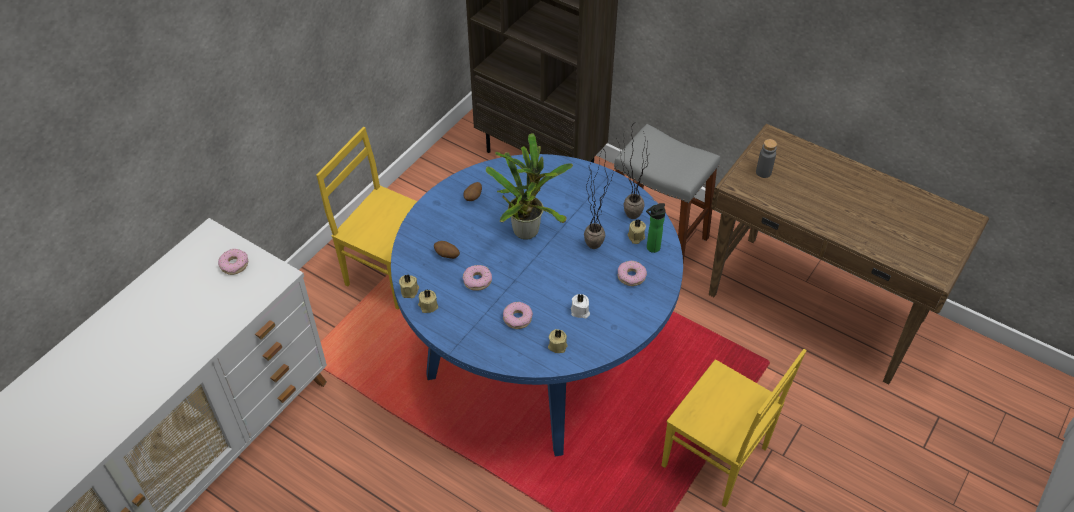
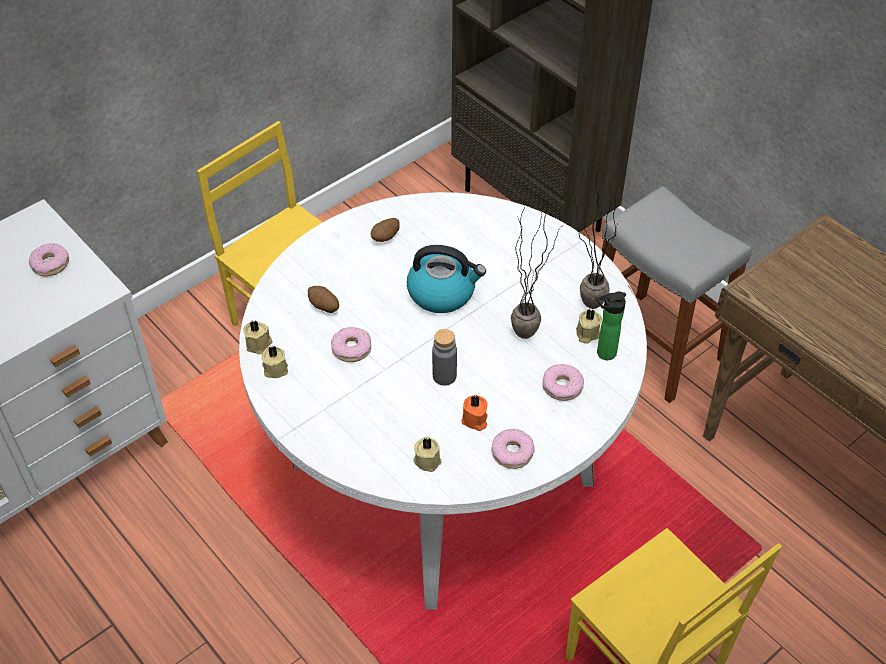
camera: 15 degrees right, 0 degrees up
(517, 318) = (386, 411): donut -> donut (512, 453)
(527, 228) = (442, 293): potted plant -> kettle
(537, 360) = (443, 474): blue dining table -> white dining table
(580, 312) = (475, 420): white candle -> orange candle
(763, 172) = (799, 280): grey bottle -> grey bottle (444, 376)

